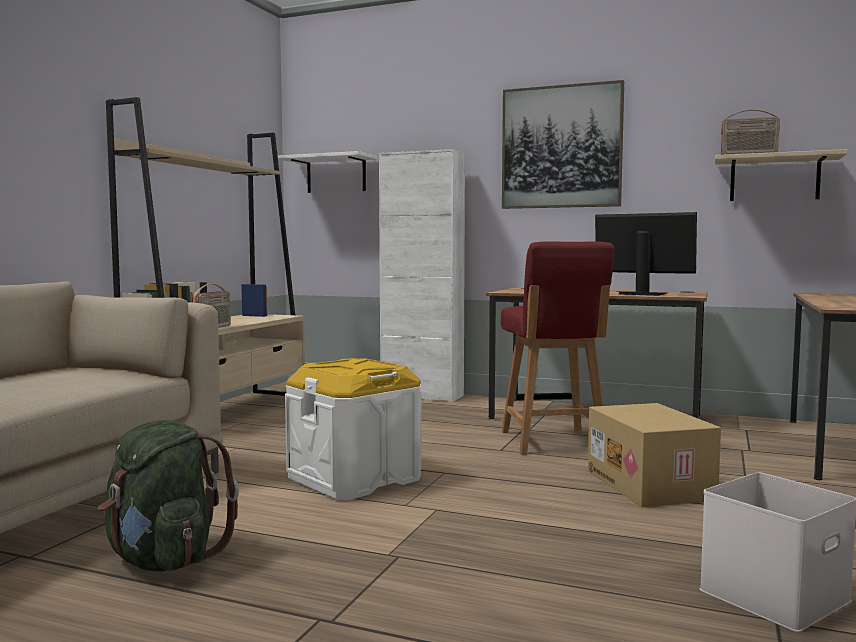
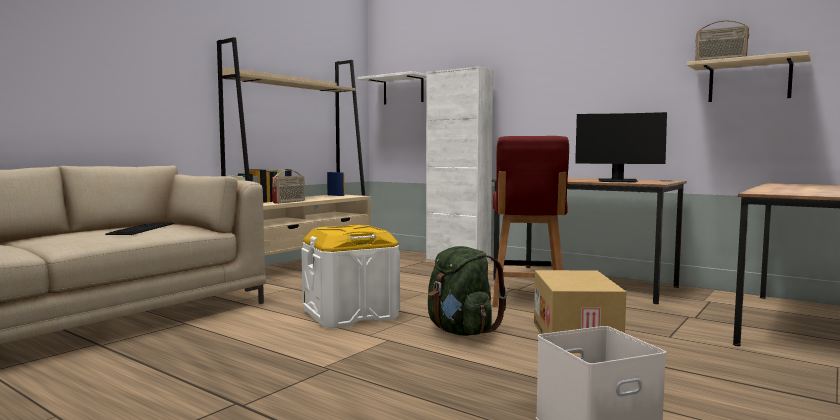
camera: 15 degrees right, 0 degrees up
(51, 378) = (141, 228): none -> keyboard
(164, 560) = (176, 355): green backpack -> green backpack (461, 331)
(561, 147) = (567, 61): picture -> none
(642, 294) = (617, 181): monitor -> monitor turned 150 degrees clockwise

